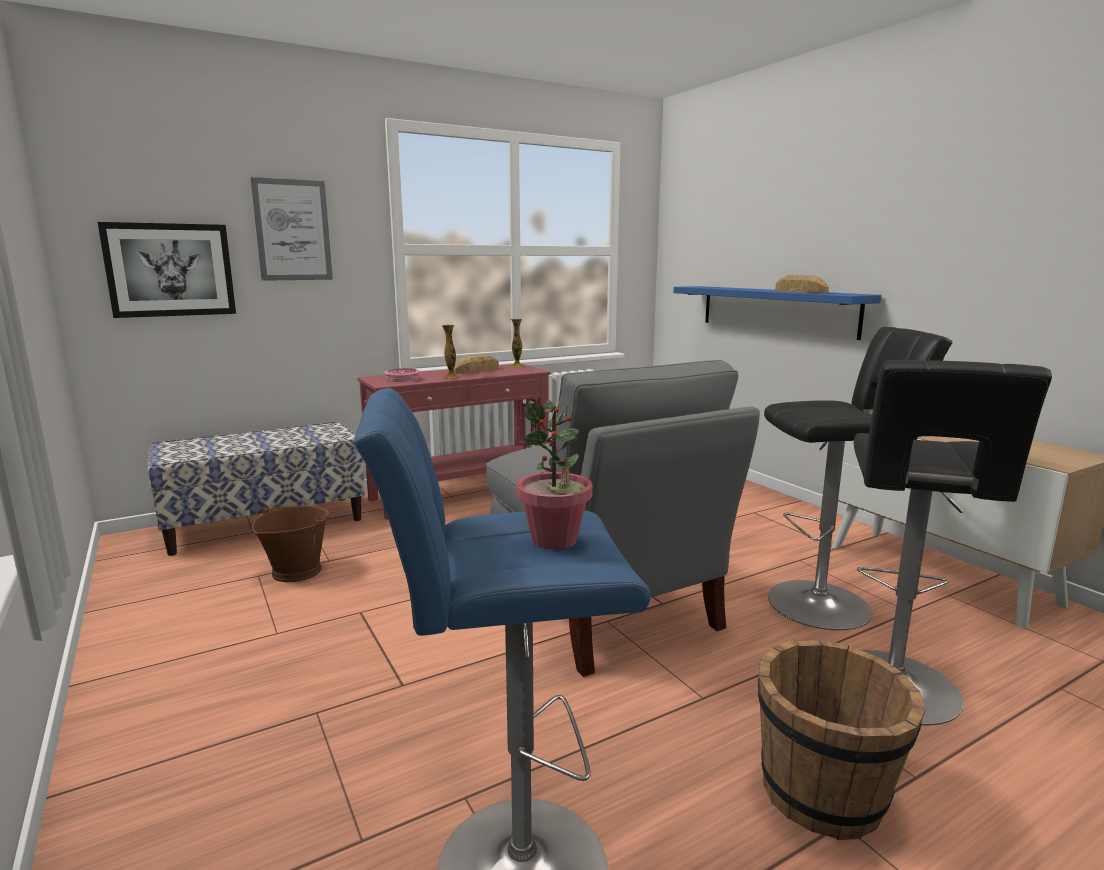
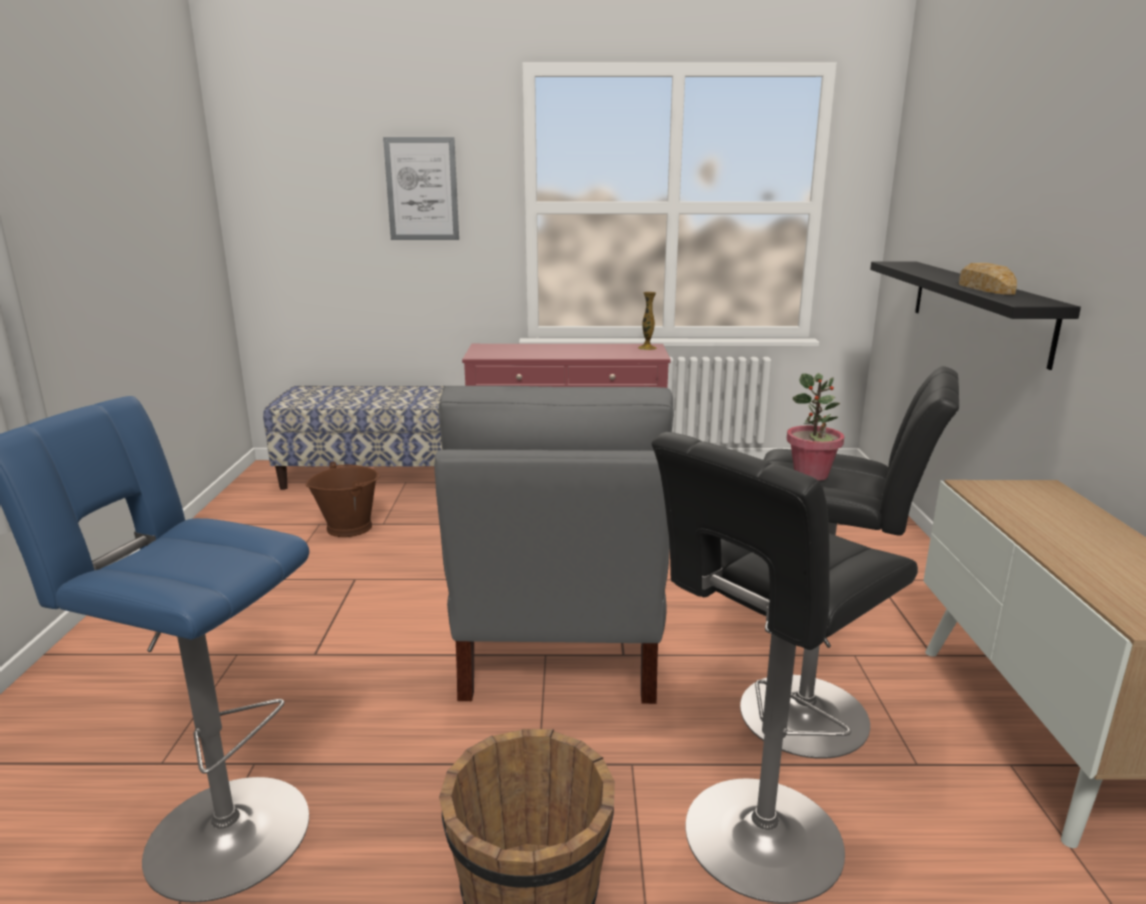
camera: 30 degrees right, 5 degrees up
(170, 270) = (313, 229): picture -> none
(402, 379) = (504, 351): pink bowl -> none
(451, 377) = (553, 355): vase -> none
(476, 370) = (595, 348): bread -> none
(555, 540) = (207, 557): potted plant -> potted plant (811, 475)
(775, 310) = (978, 308): blue shelf -> black shelf

